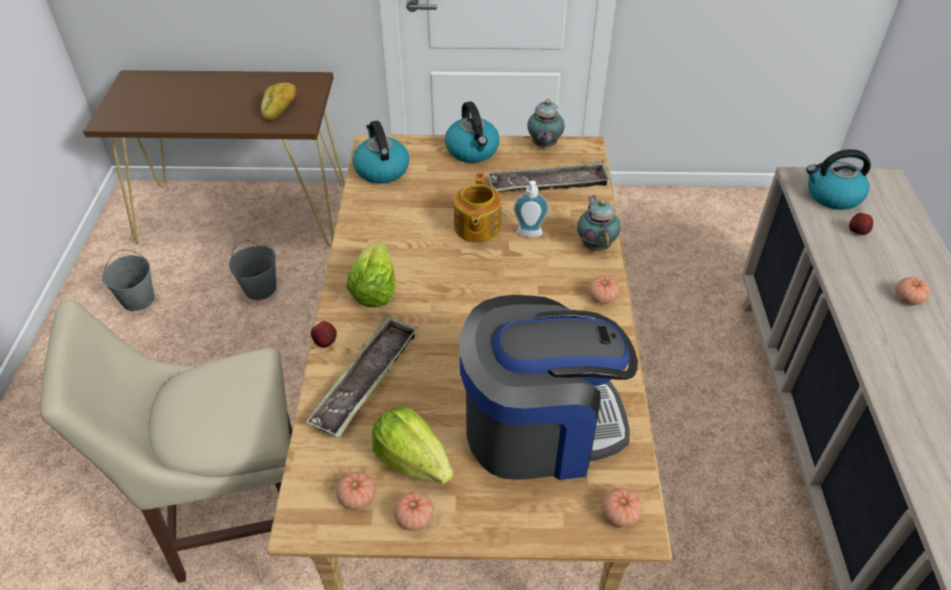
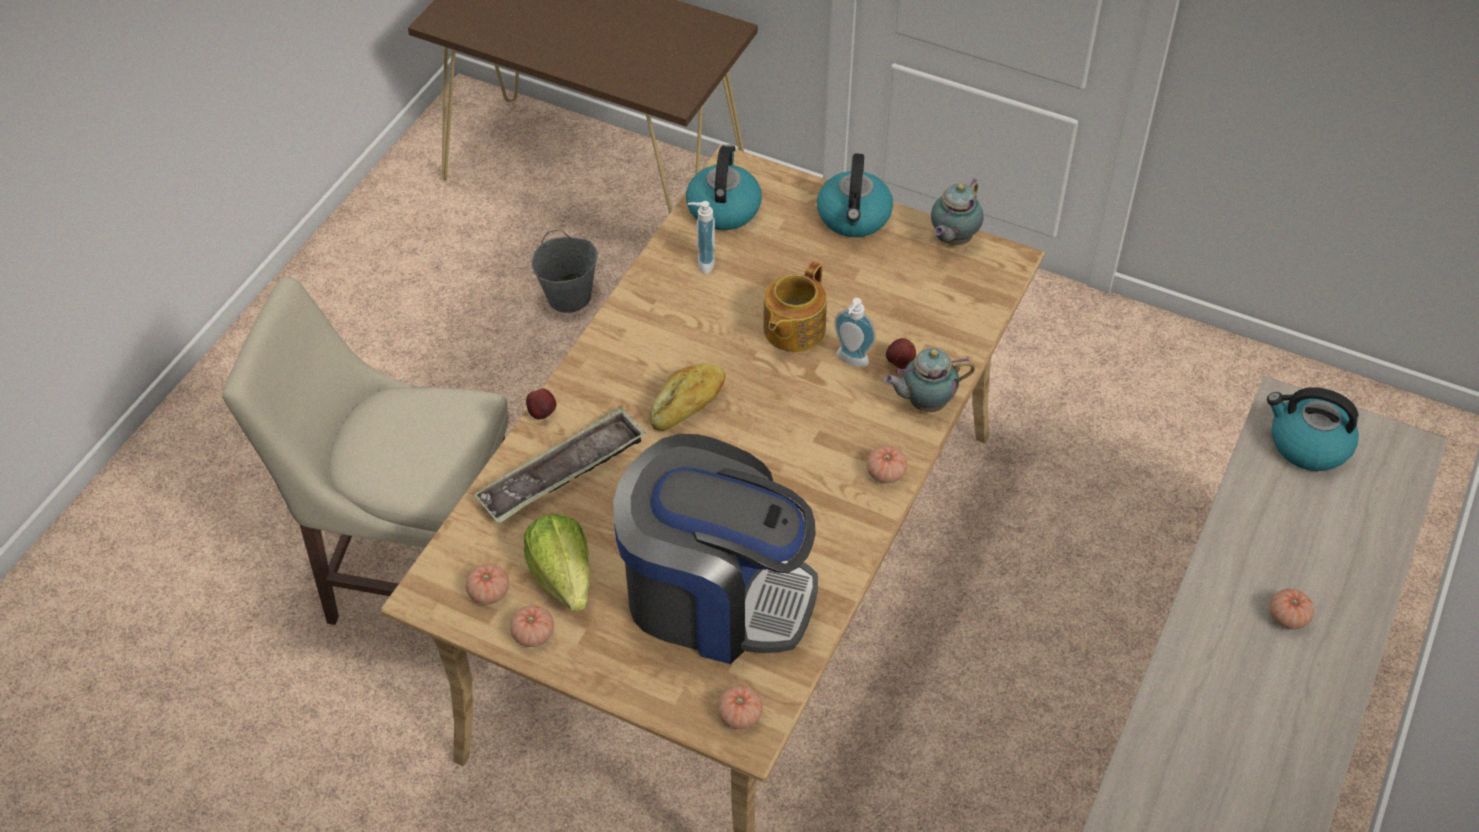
camera: 25 degrees right, 5 degrees up
(138, 299) = (416, 259): grey bucket -> none
(280, 107) = (661, 64): bread -> bread (689, 405)
(374, 290) = (628, 369): lettuce -> none
(386, 205) = (702, 262): none -> soap dispenser
(548, 184) = (921, 299): tray -> none
(595, 245) = (924, 403): teapot -> teapot turned 120 degrees counterclockwise
(857, 232) = (1297, 507): apple -> apple (899, 363)

